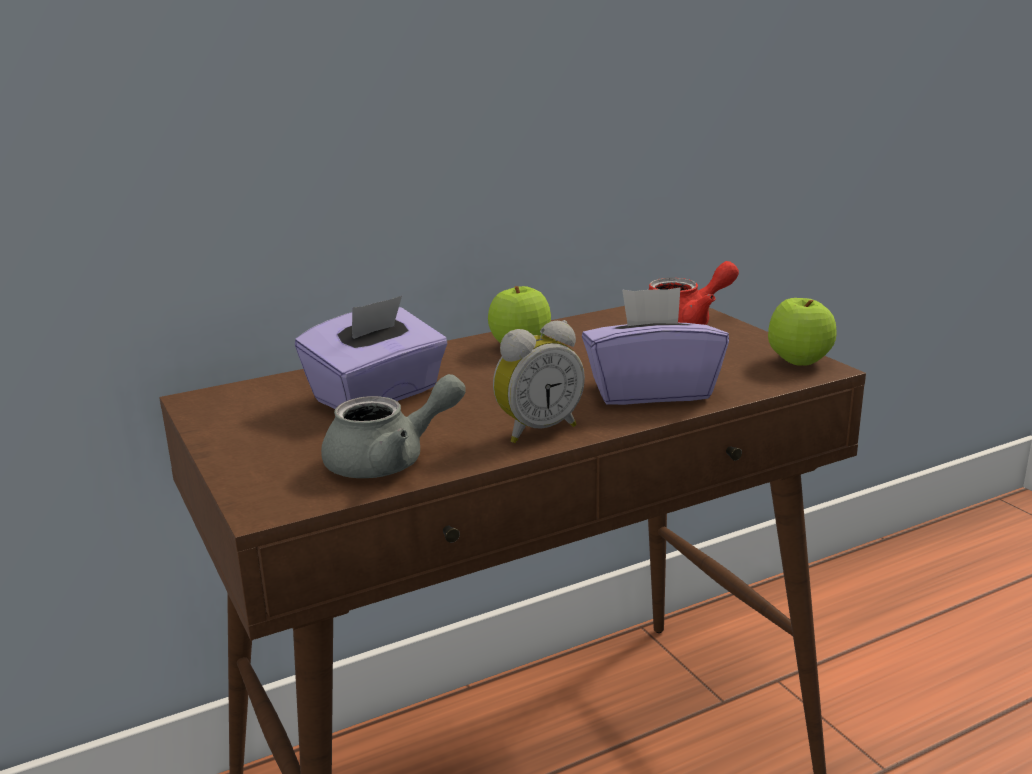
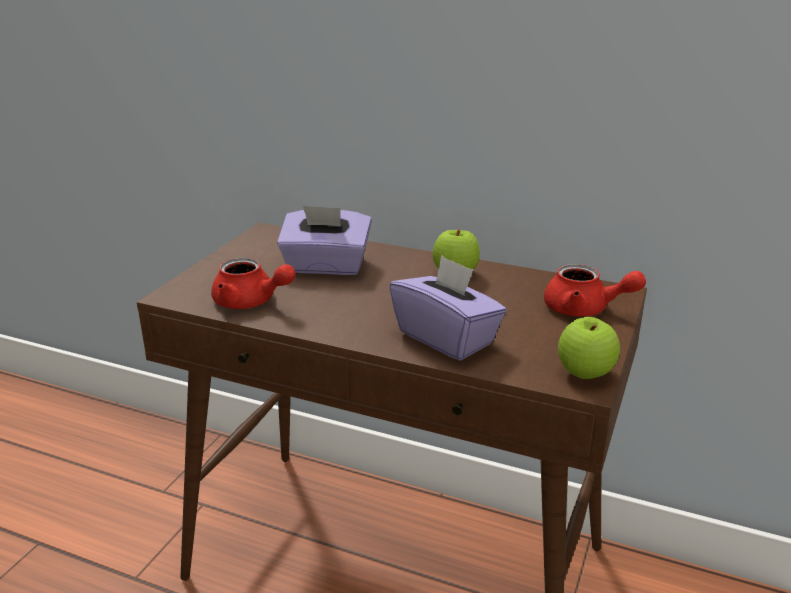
camera: 50 degrees right, 5 degrees up
(390, 461) = (250, 302): grey teapot -> red teapot
(536, 430) = (338, 324): alarm clock -> none

